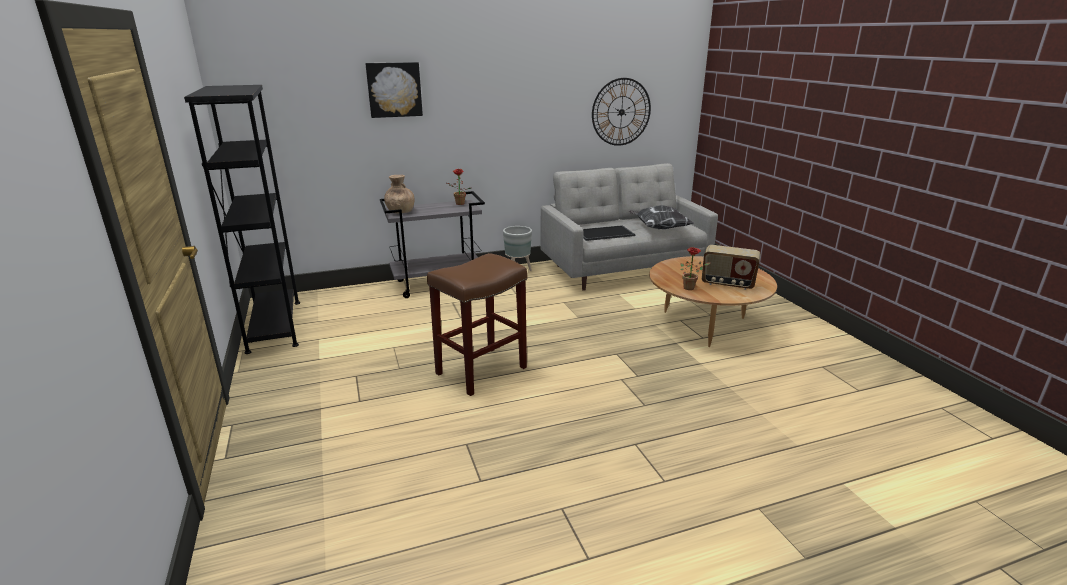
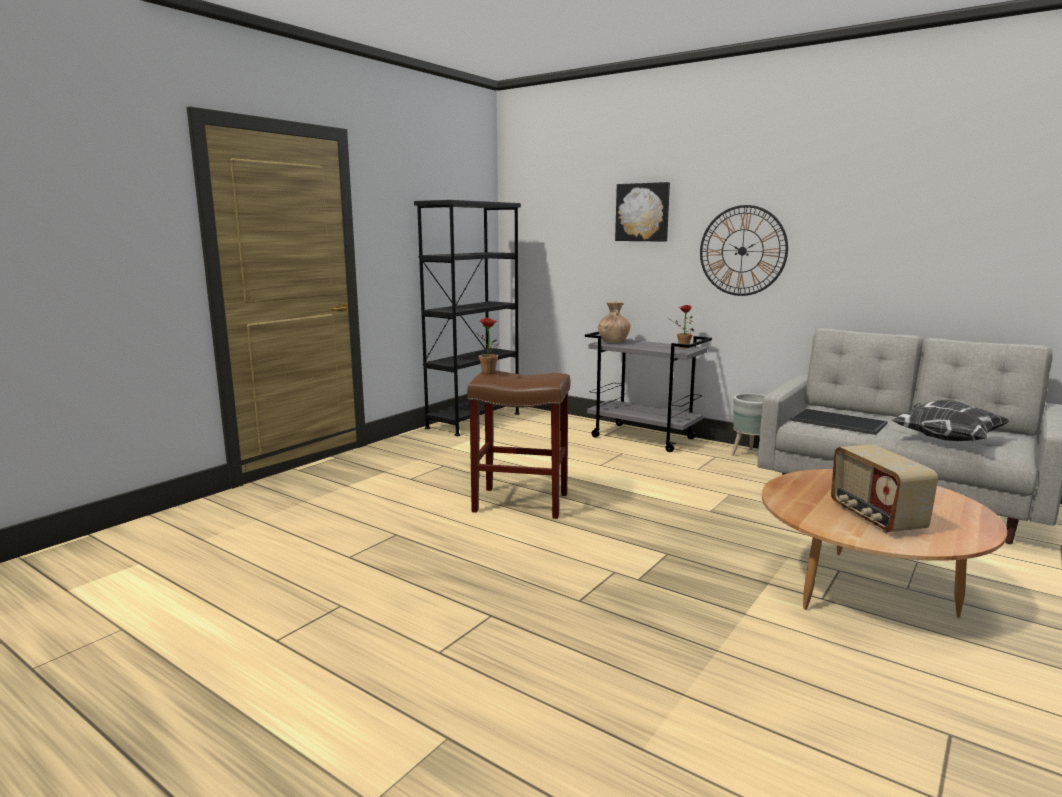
camera: 55 degrees right, 10 degrees down
(621, 112) = (964, 253): wall clock -> wall clock (742, 251)
(691, 288) = (801, 499): potted plant -> potted plant (490, 373)

